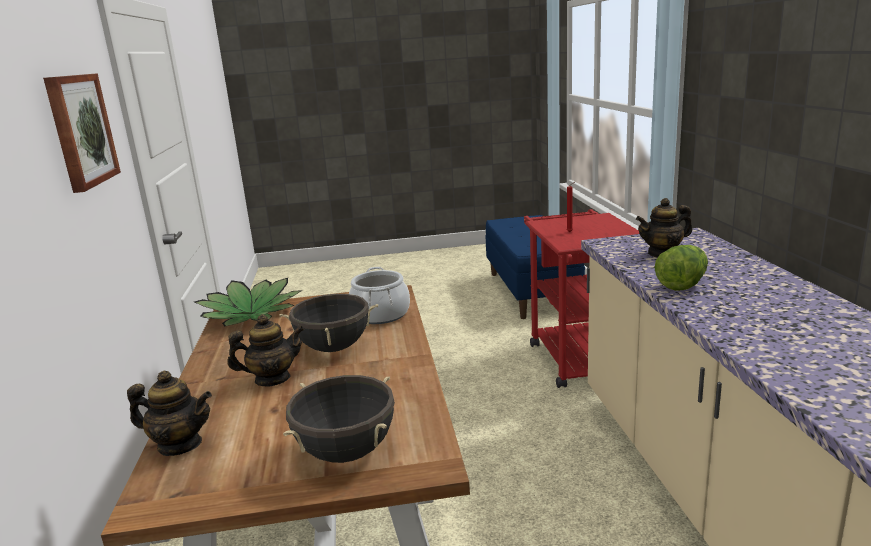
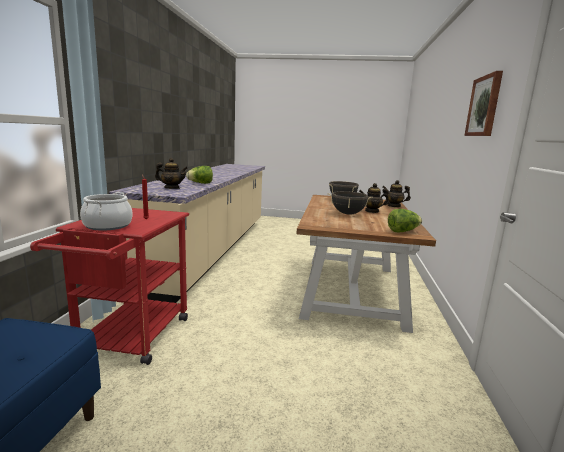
camera: 165 degrees left, 5 degrees down
(251, 314) = (403, 231): potted plant -> lettuce
(380, 314) = (323, 219): cooking pot -> cooking pot (108, 226)

